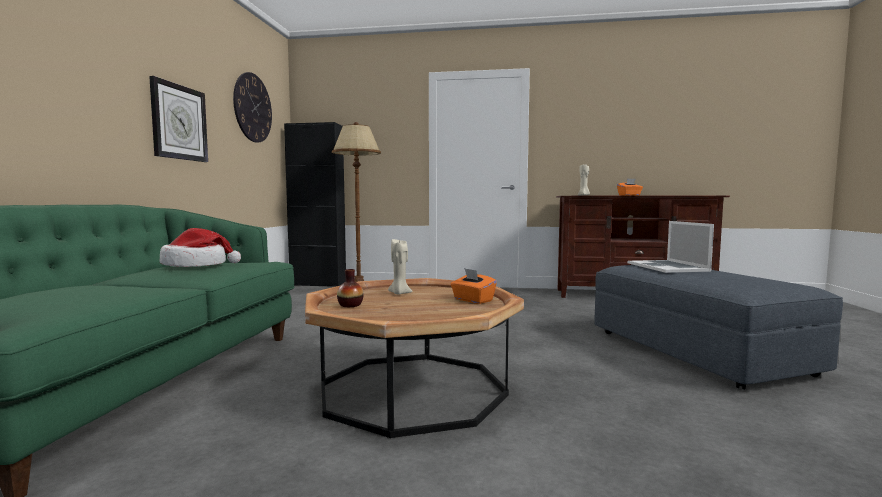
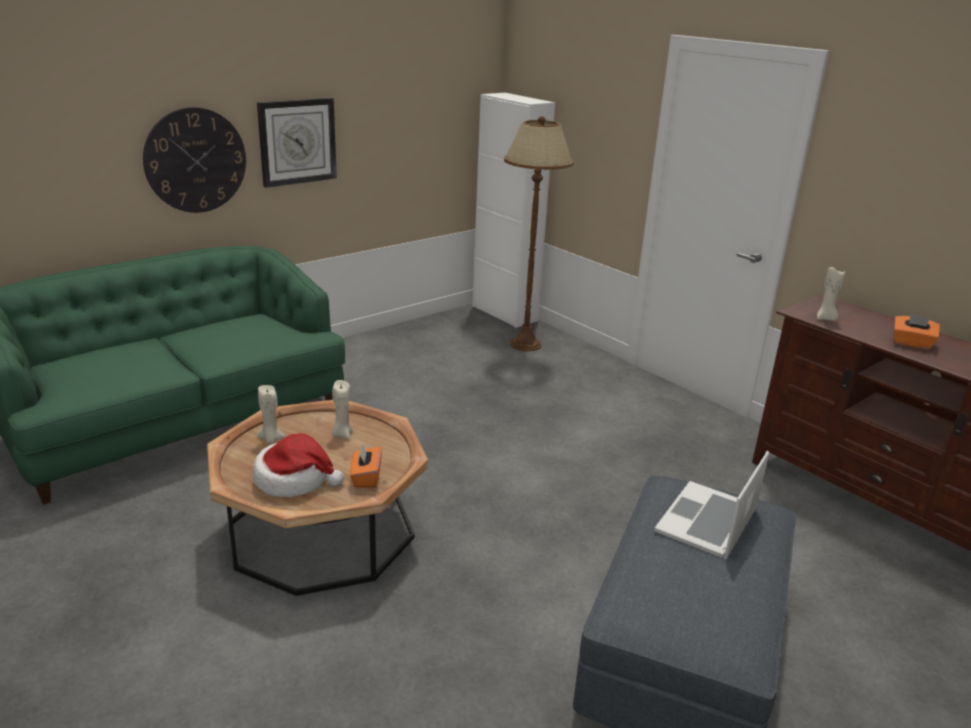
camera: 40 degrees right, 20 degrees up
(197, 265) = (238, 333): hat -> hat (294, 479)
(253, 108) = (422, 87): wall clock -> wall clock (195, 160)
(318, 284) = (504, 313): black cabinet -> white cabinet
(350, 305) = (271, 439): vase -> beige candle

